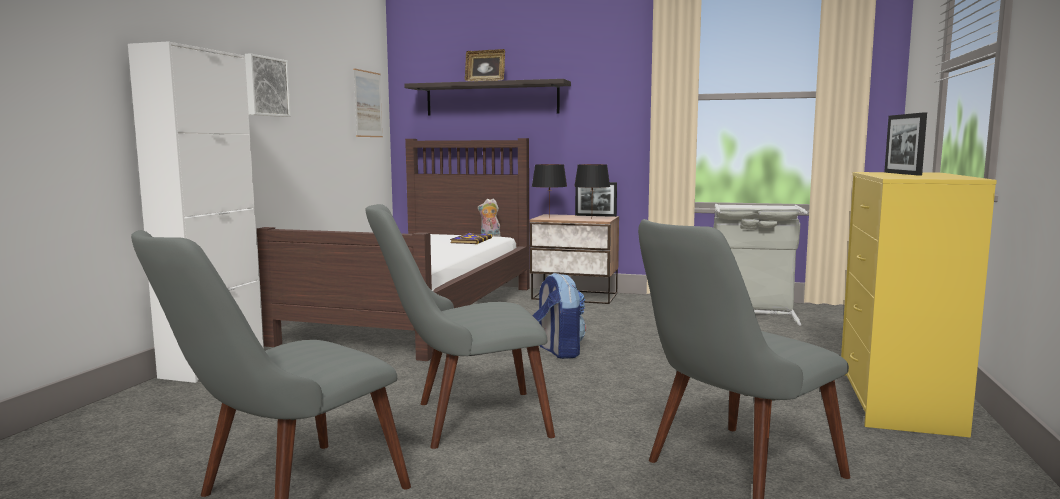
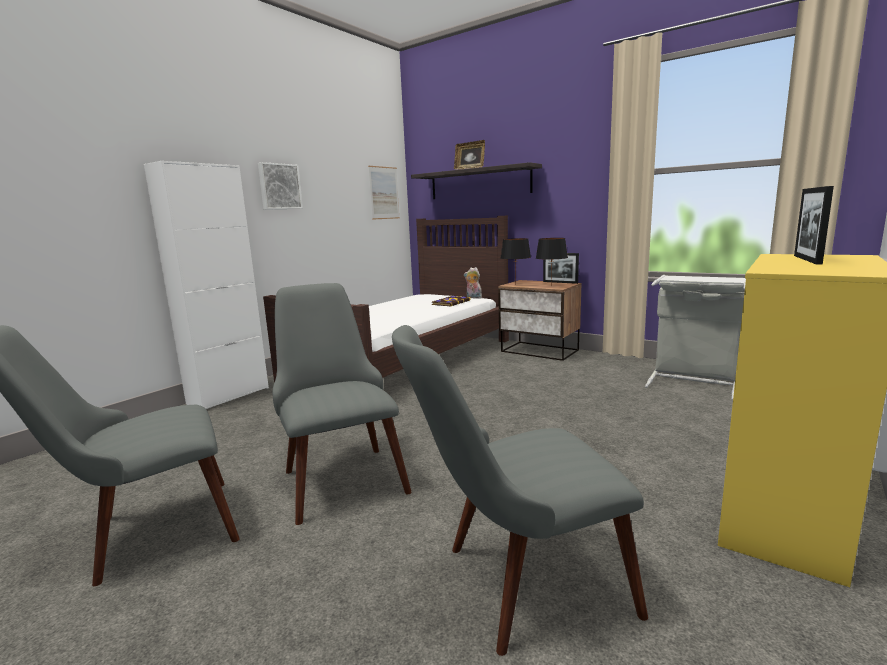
camera: 20 degrees right, 5 degrees up
(462, 421) = (339, 473): grey chair -> grey chair turned 60 degrees clockwise
(557, 351) = (477, 407): backpack -> none

